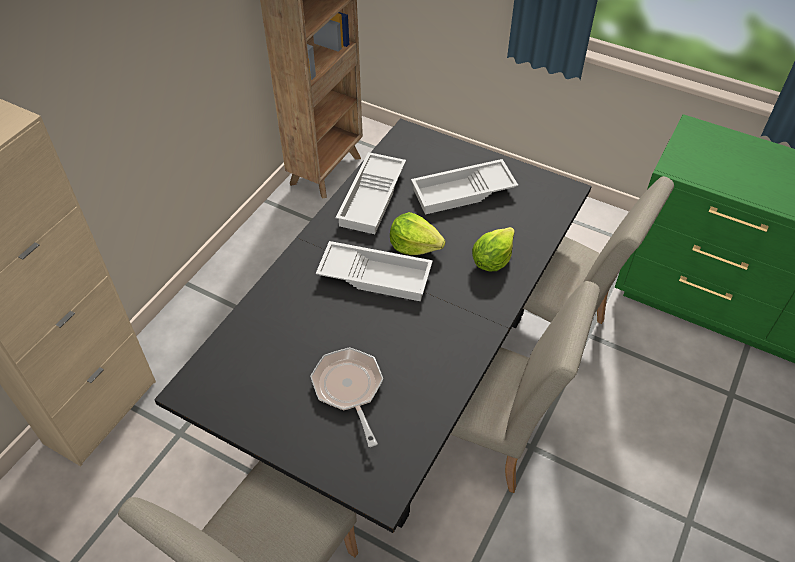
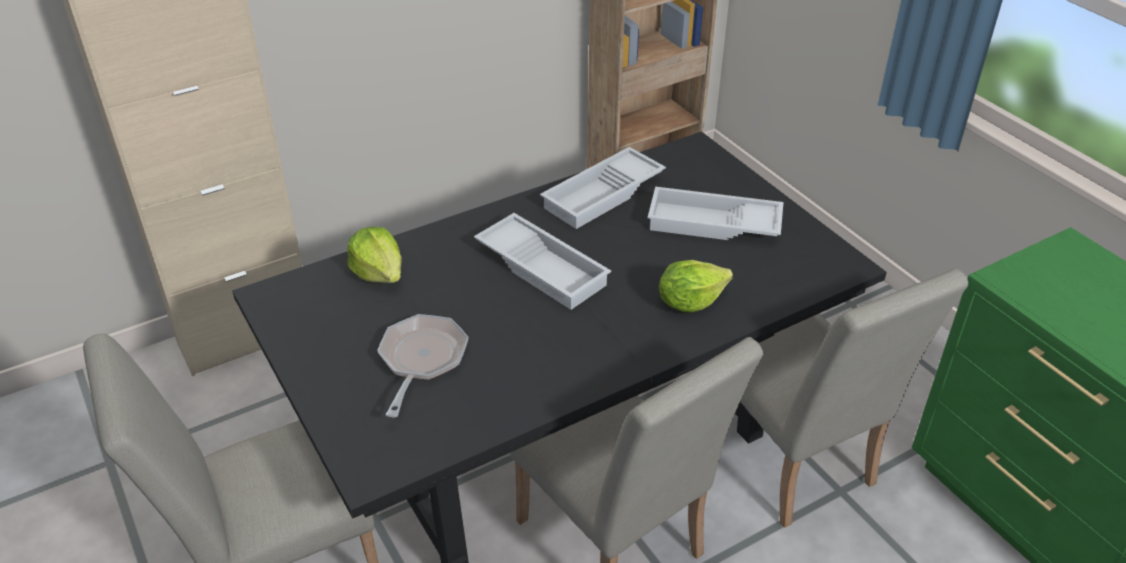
camera: 30 degrees right, 10 degrees down
(414, 245) = (611, 255): lettuce -> lettuce (379, 272)

